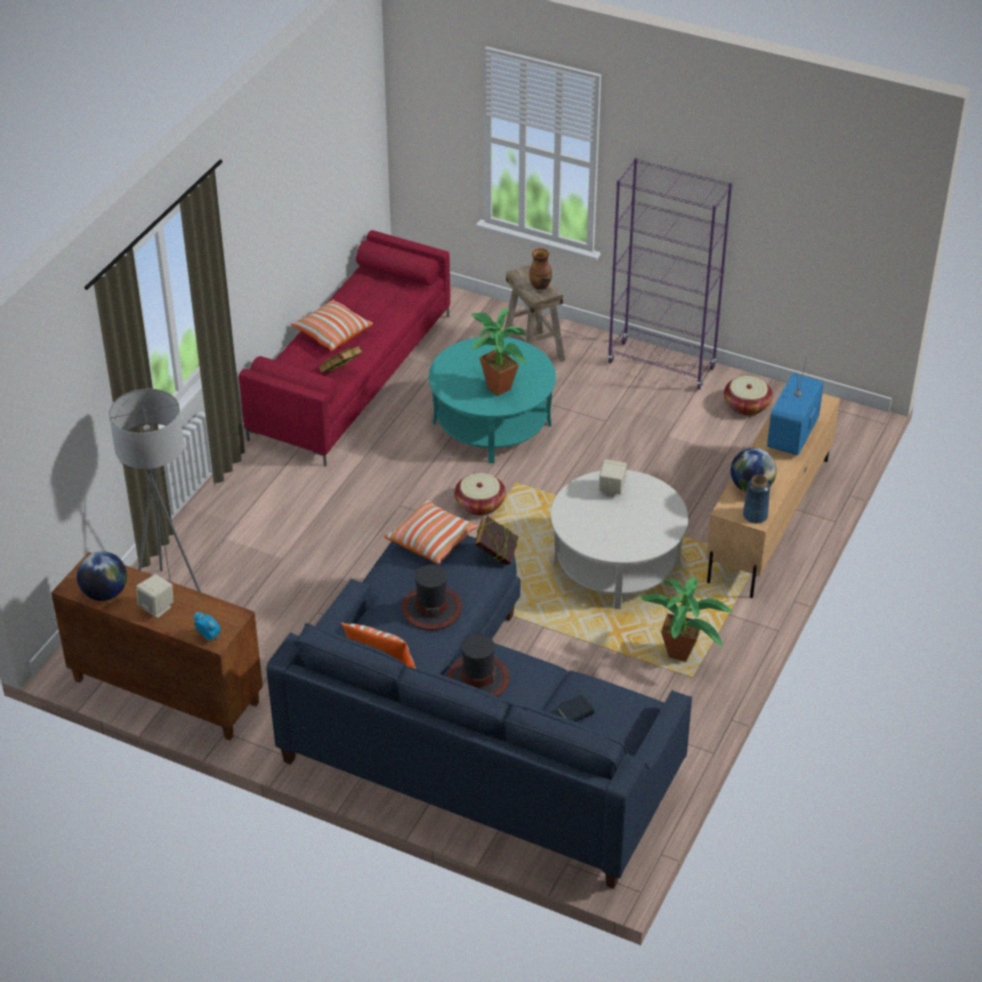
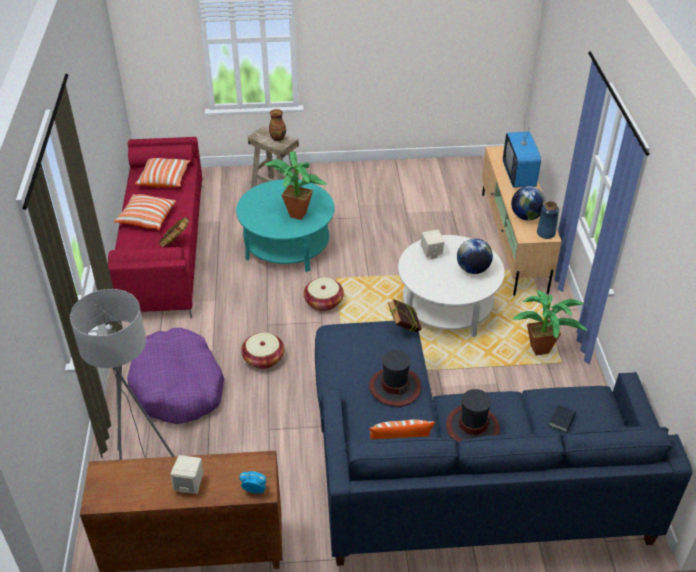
camera: 30 degrees left, 0 degrees up
(105, 593) = (132, 493): globe -> globe (473, 269)
(260, 532) = (178, 386): none -> purple dog bed
(431, 540) = (350, 336): pillow -> pillow (164, 179)
(661, 365) = (365, 172): purple bookcase -> none
(746, 405) = (437, 178): basket -> basket (263, 358)

